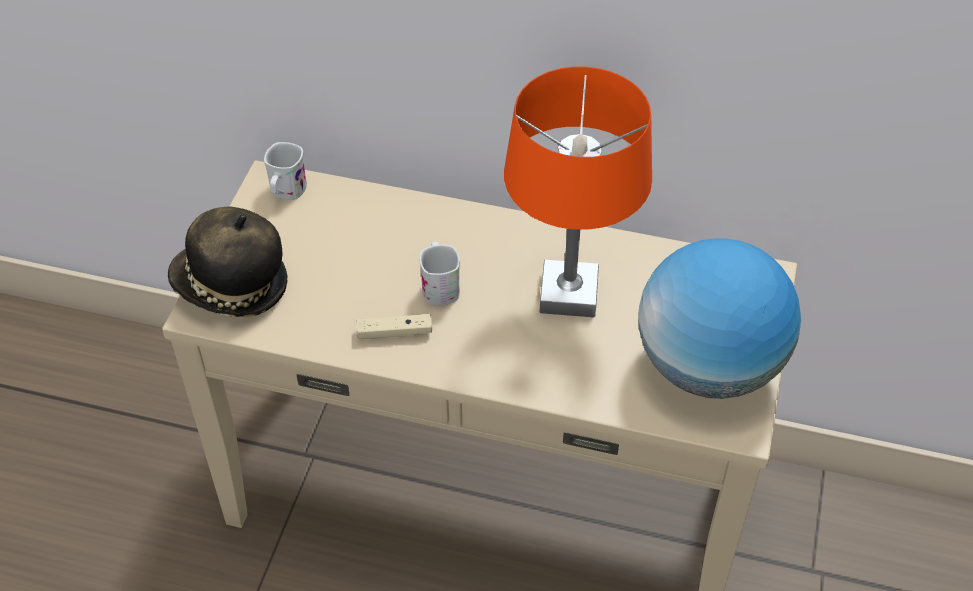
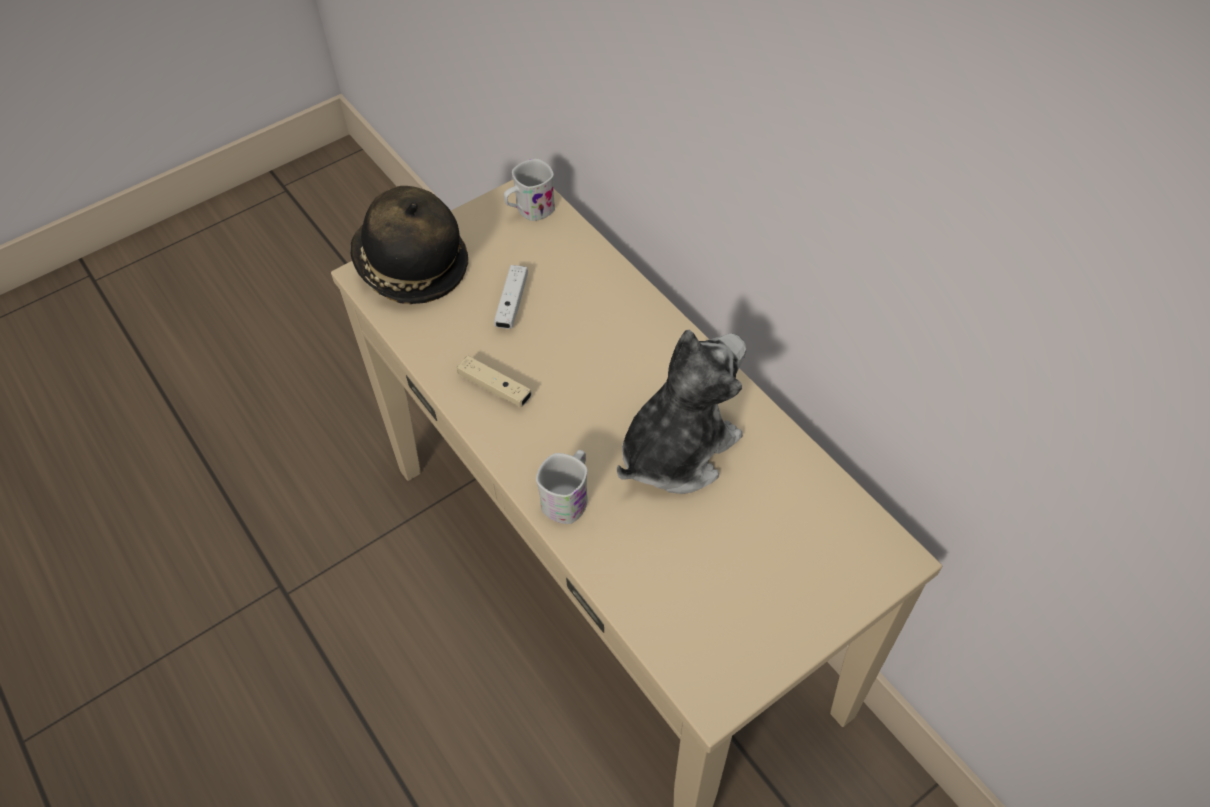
camera: 40 degrees right, 5 degrees up
(344, 267) = (512, 303): none -> white game controller
(439, 286) = (572, 369): white mug -> white mug (568, 497)
(568, 294) = (676, 449): orange table lamp -> plush toy
(708, 367) = (741, 610): globe -> none

